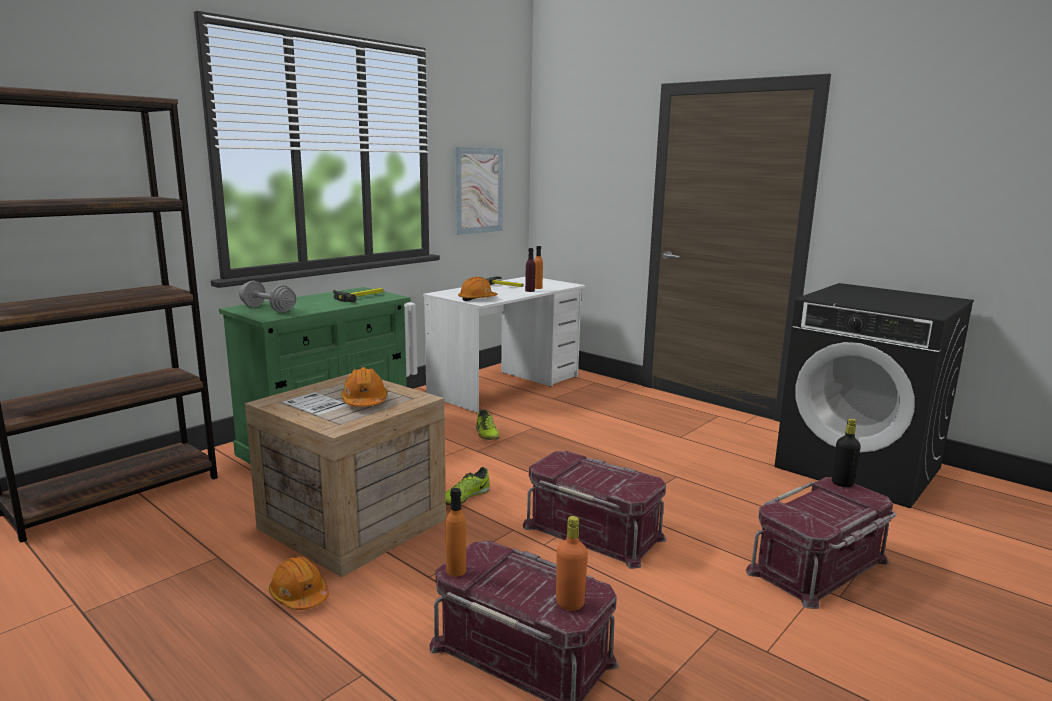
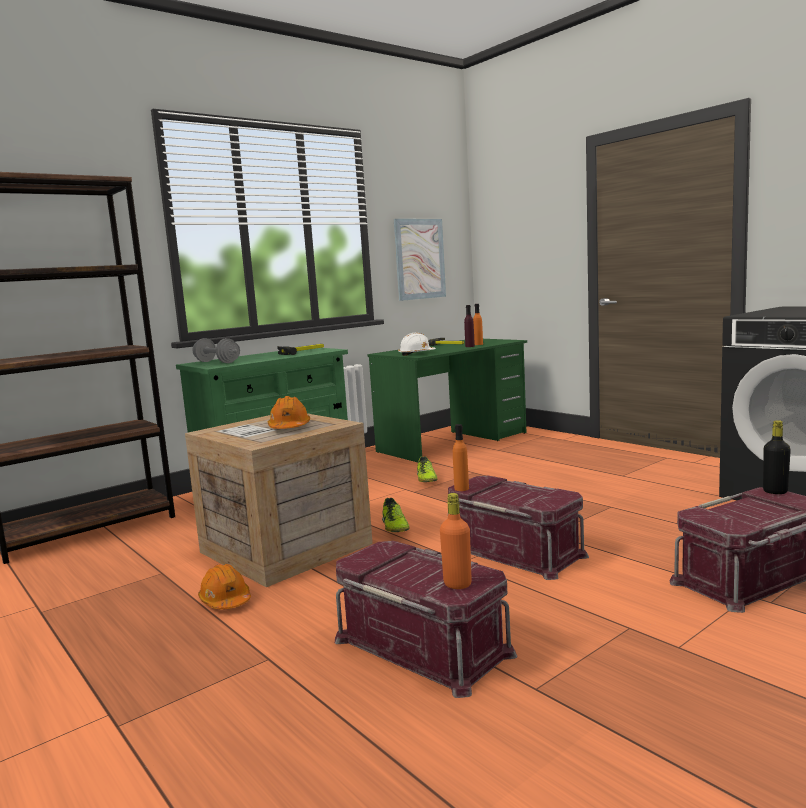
camera: 10 degrees right, 5 degrees down
(456, 570) = (355, 561): orange bottle -> orange bottle (461, 488)
(465, 497) = (395, 527): shoe -> shoe turned 60 degrees counterclockwise
(477, 299) = (416, 354): orange hard hat -> white hard hat
(506, 386) = (453, 442): white desk -> green desk

